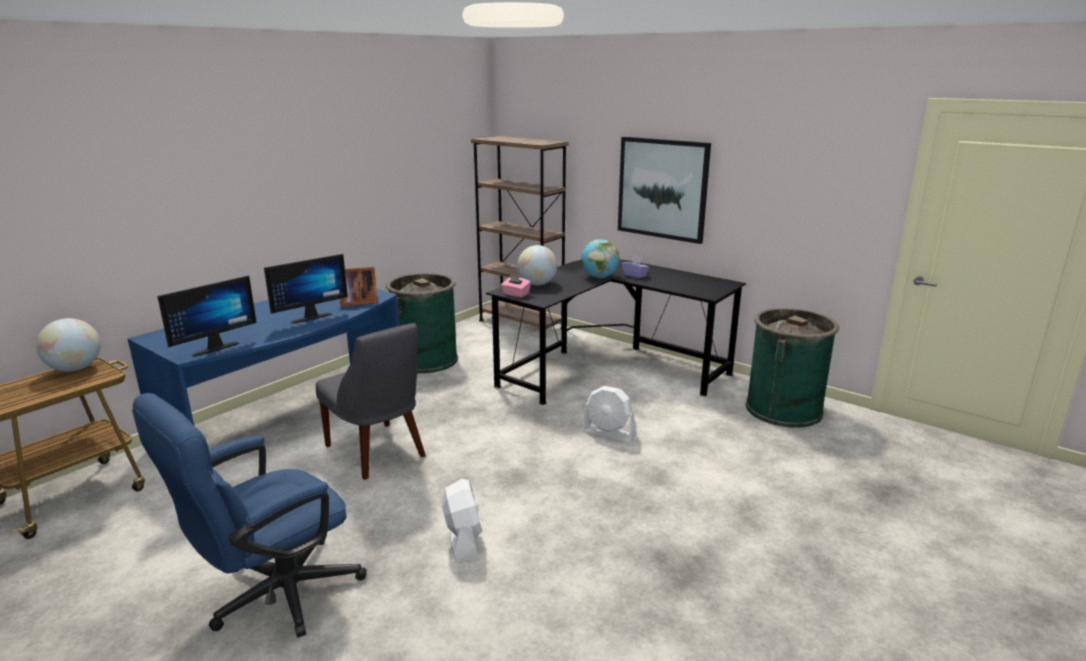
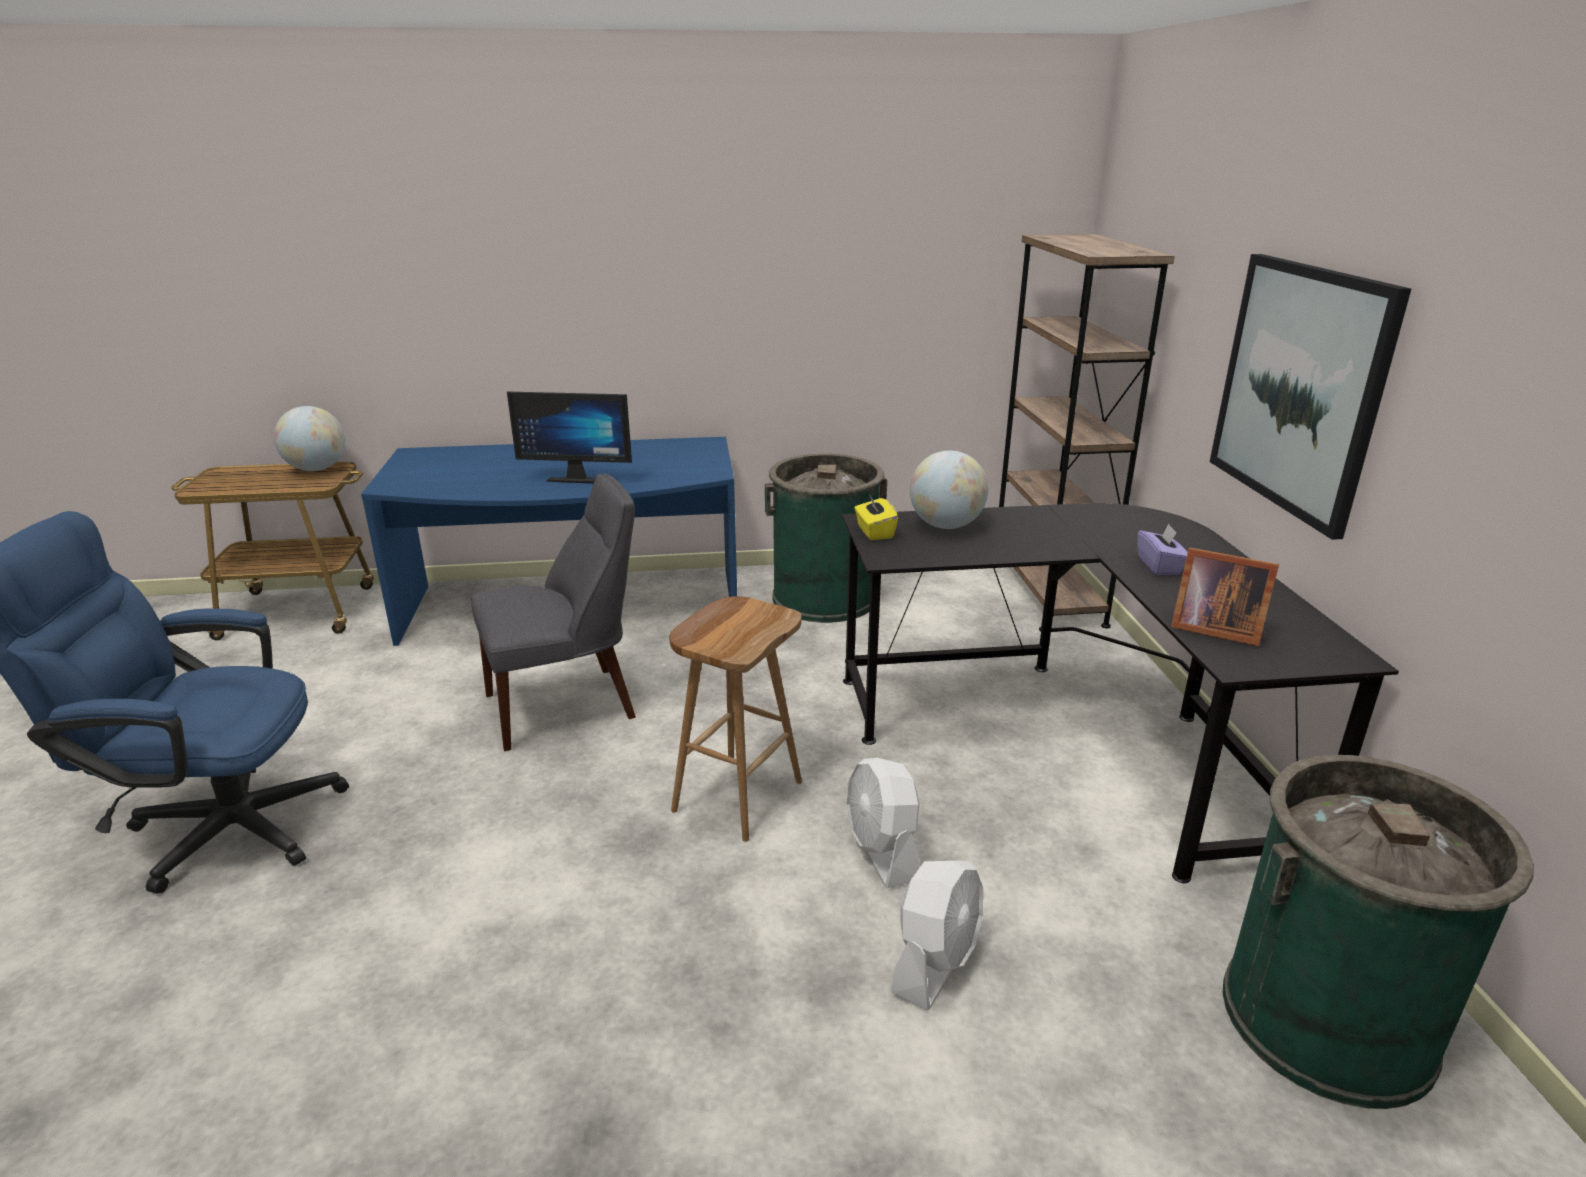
camera: 45 degrees right, 5 degrees up
(213, 347) = (424, 485): monitor -> none
(357, 302) = (665, 475): picture frame -> picture frame (1212, 628)
(378, 453) = (568, 705): grey chair -> grey chair turned 120 degrees counterclockwise
(463, 540) = (444, 891): white fan -> white fan (935, 961)
(515, 294) = (874, 532): pink tissue box -> yellow tissue box
(525, 444) = (737, 794): none -> brown stool
(599, 277) = (1081, 547): globe -> none

